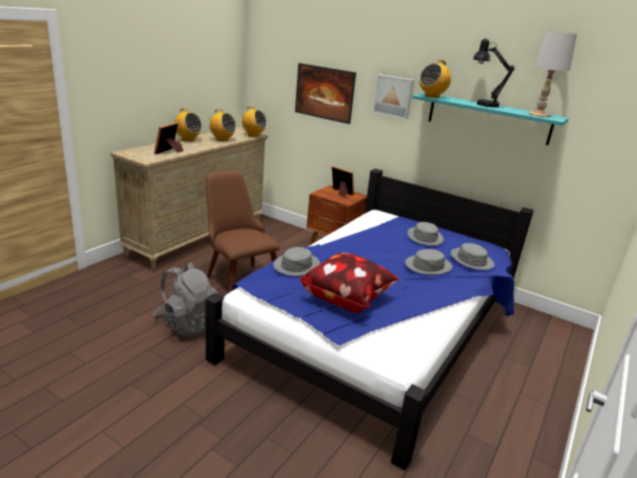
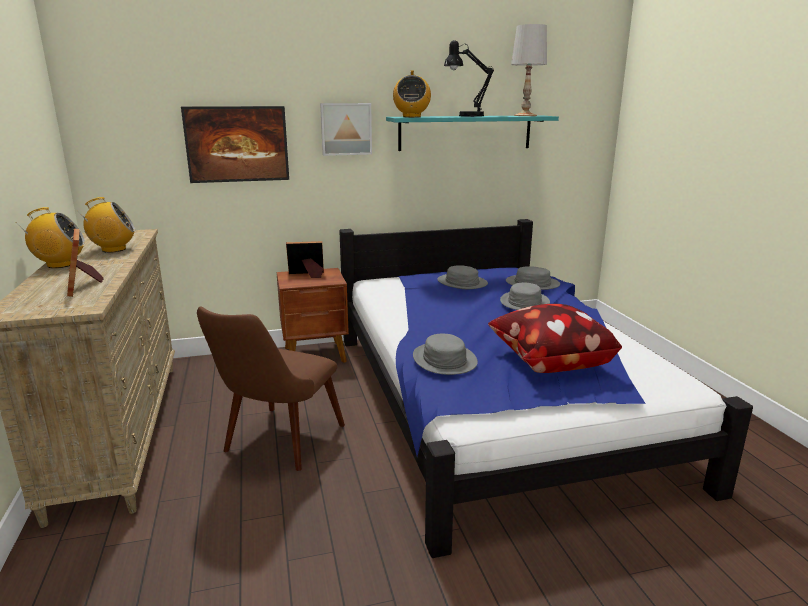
camera: 45 degrees left, 5 degrees down
(188, 323) = (327, 538): grey backpack -> none
(237, 278) = (276, 445): brown chair -> brown chair turned 75 degrees counterclockwise
(253, 135) = (139, 233): radio -> none

